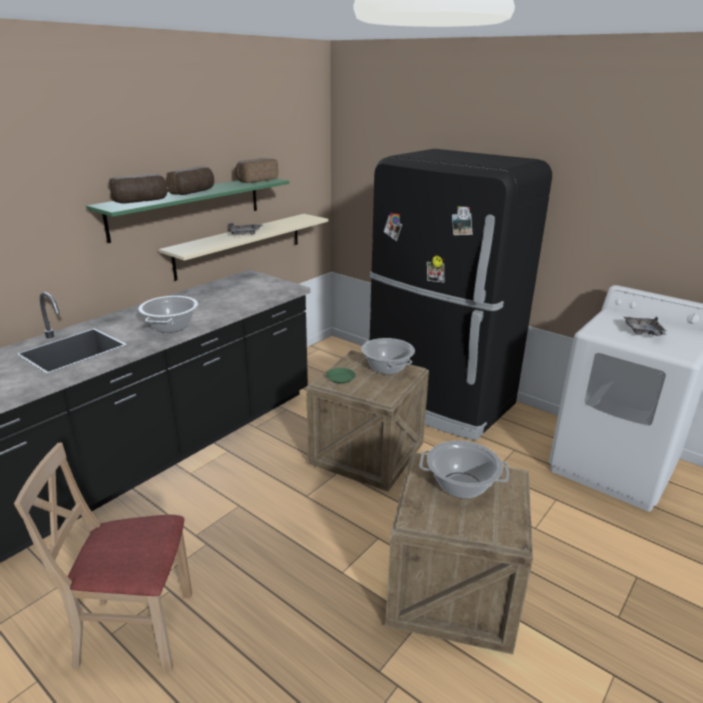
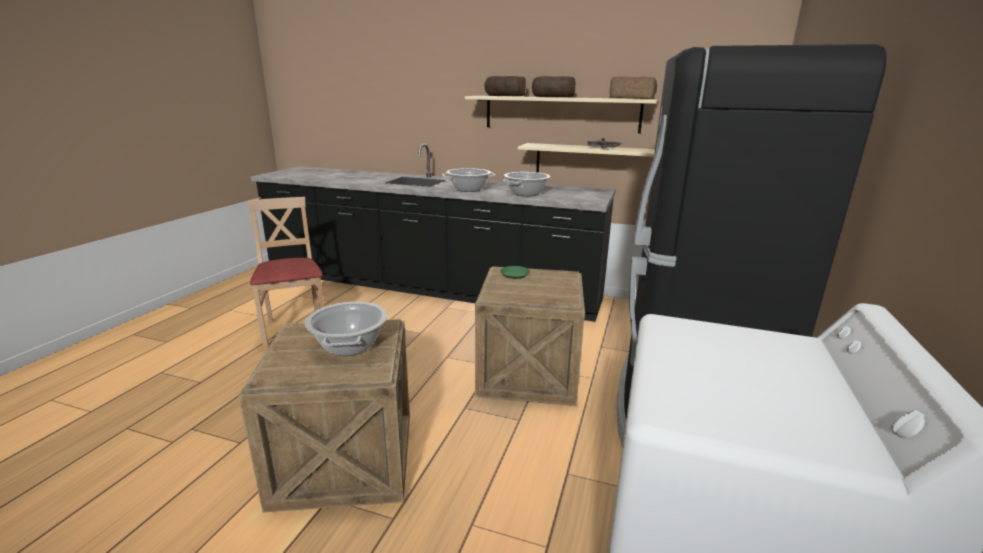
camera: 70 degrees right, 5 degrees down
(187, 207) = (561, 113): green shelf -> beige shelf
(386, 368) = (558, 289): cooking pot -> cooking pot (526, 193)
(643, 332) = (740, 371): grey tray -> none

